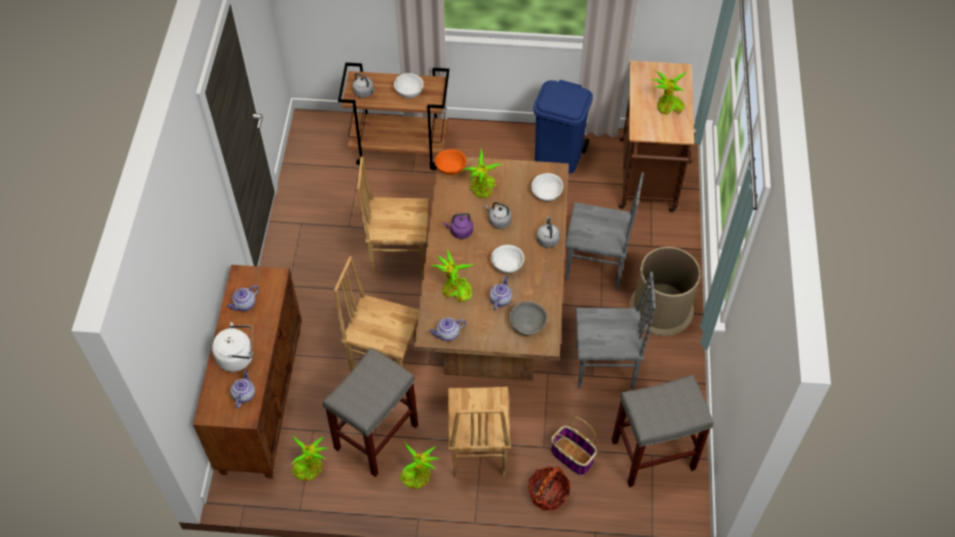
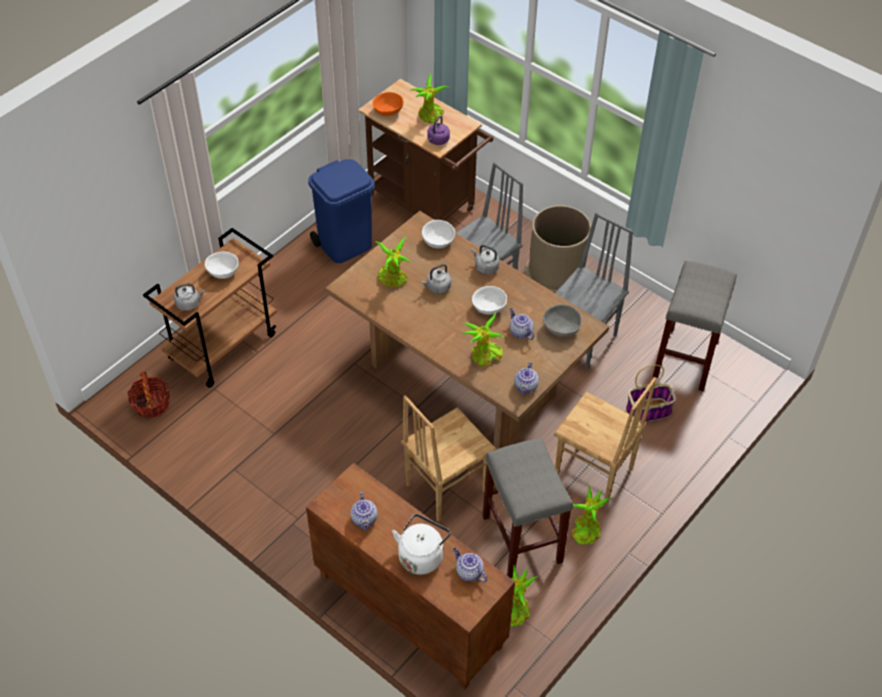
camera: 55 degrees left, 5 degrees down
(399, 256) = (343, 414): brown chair -> none
(451, 168) = (349, 287): orange bowl -> orange bowl (388, 111)
(460, 231) = (424, 319): purple kettle -> purple kettle (437, 141)
(548, 494) = (671, 447): basket -> basket (151, 404)

